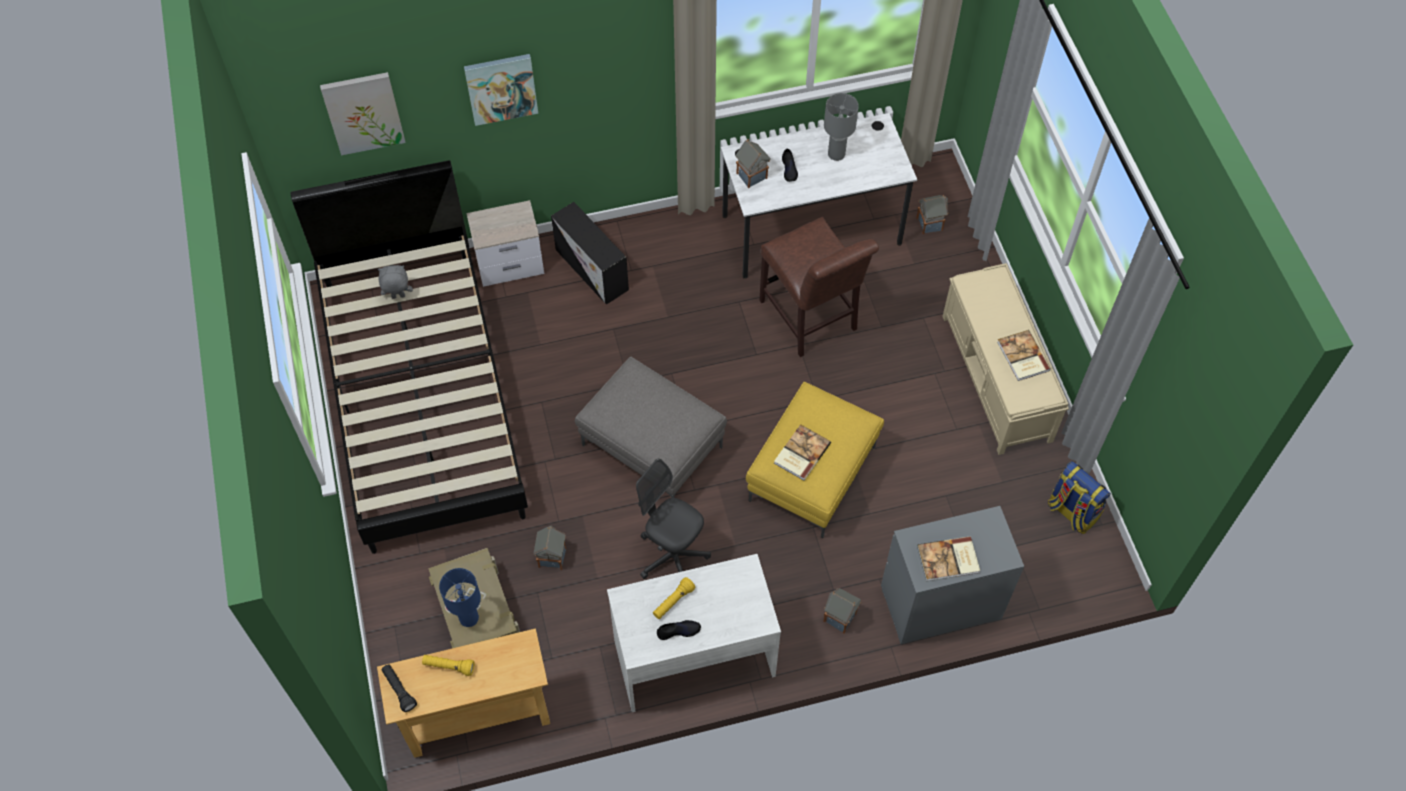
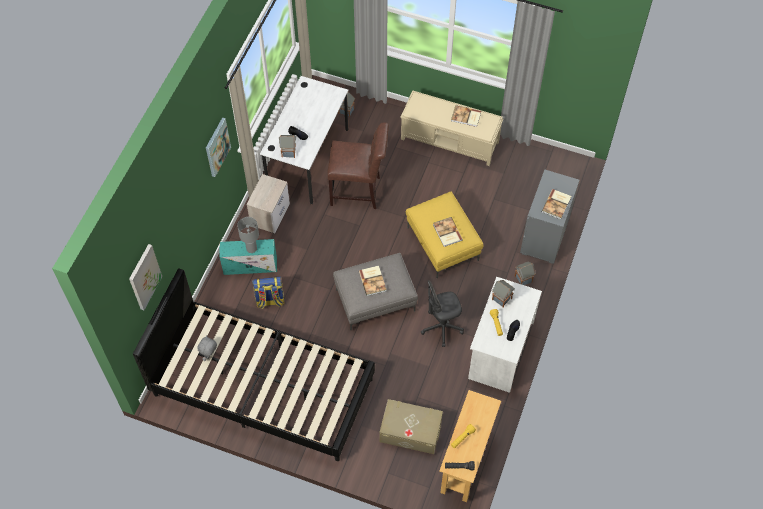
camera: 55 degrees left, 0 degrees up
(469, 618) = (421, 428): blue table lamp -> none
(501, 88) = (183, 208): picture -> picture (217, 147)
(511, 263) = (214, 300): nightstand -> nightstand (270, 214)
(552, 557) = (403, 379): toy house -> toy house (501, 298)
(592, 270) = (251, 265): black storage box -> turquoise storage box
(646, 409) = (373, 281): none -> book
(836, 154) = (306, 111): grey table lamp -> grey table lamp (251, 248)
(1071, 512) = (537, 158): backpack -> backpack (270, 300)

